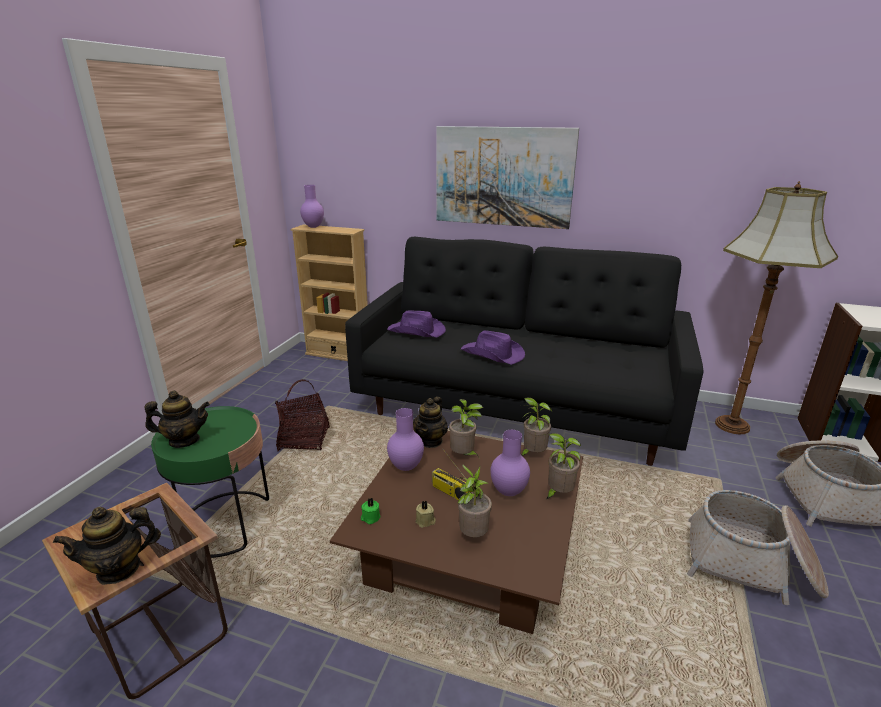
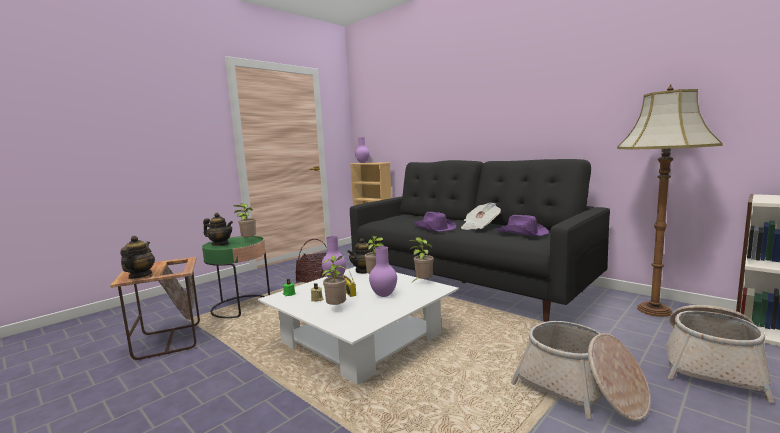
camera: 25 degrees right, 15 degrees down
(119, 569) = (140, 276): teapot -> teapot turned 90 degrees clockwise
(417, 331) = (399, 219): purple hat -> purple hat (522, 233)
(469, 545) = (362, 338): brown coffee table -> white coffee table
(503, 177) = (469, 119): picture -> none
(545, 344) = (479, 227): none -> newspaper
(558, 494) = (416, 300): potted plant -> potted plant (248, 241)

